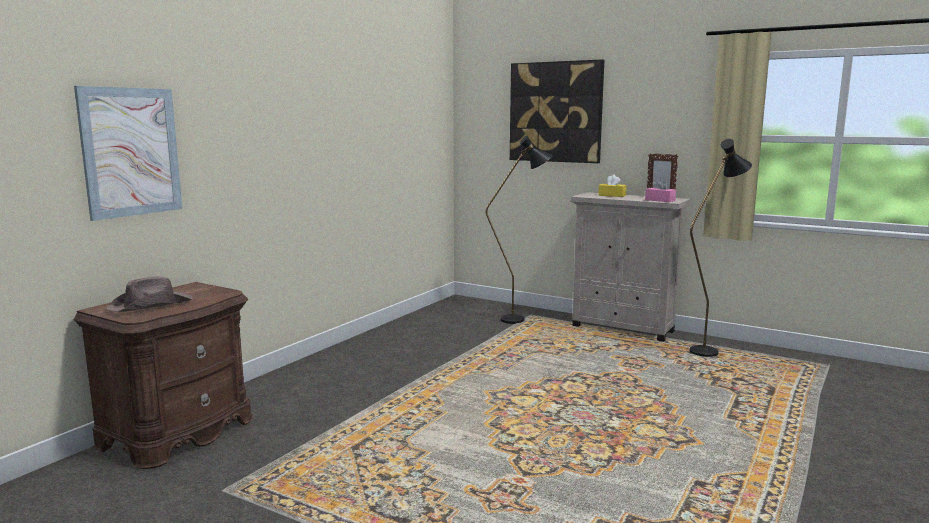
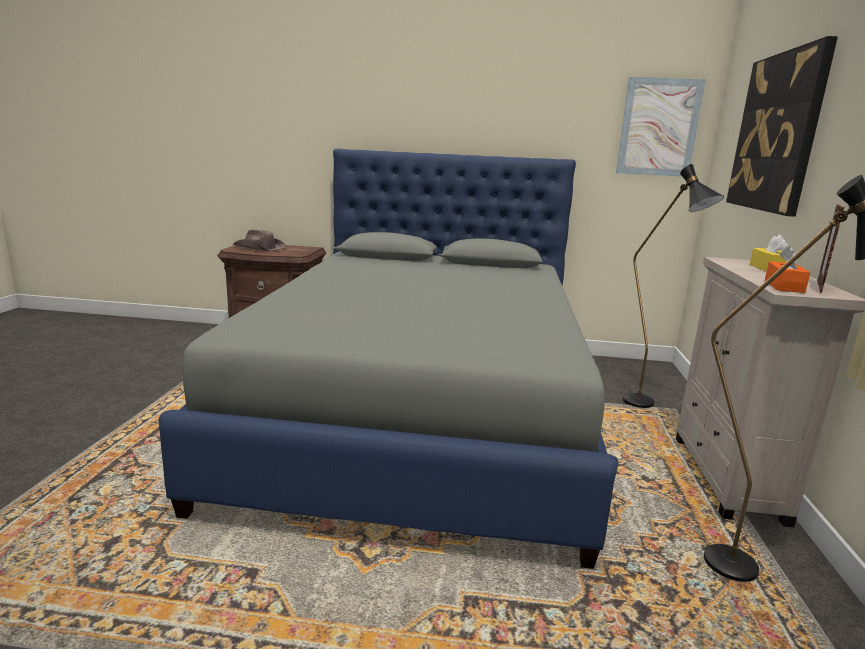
camera: 65 degrees right, 5 degrees up
(131, 152) = (287, 148): picture -> picture (658, 127)
(471, 387) = (420, 410): none -> grey bed
(660, 200) = (784, 286): pink tissue box -> orange tissue box

